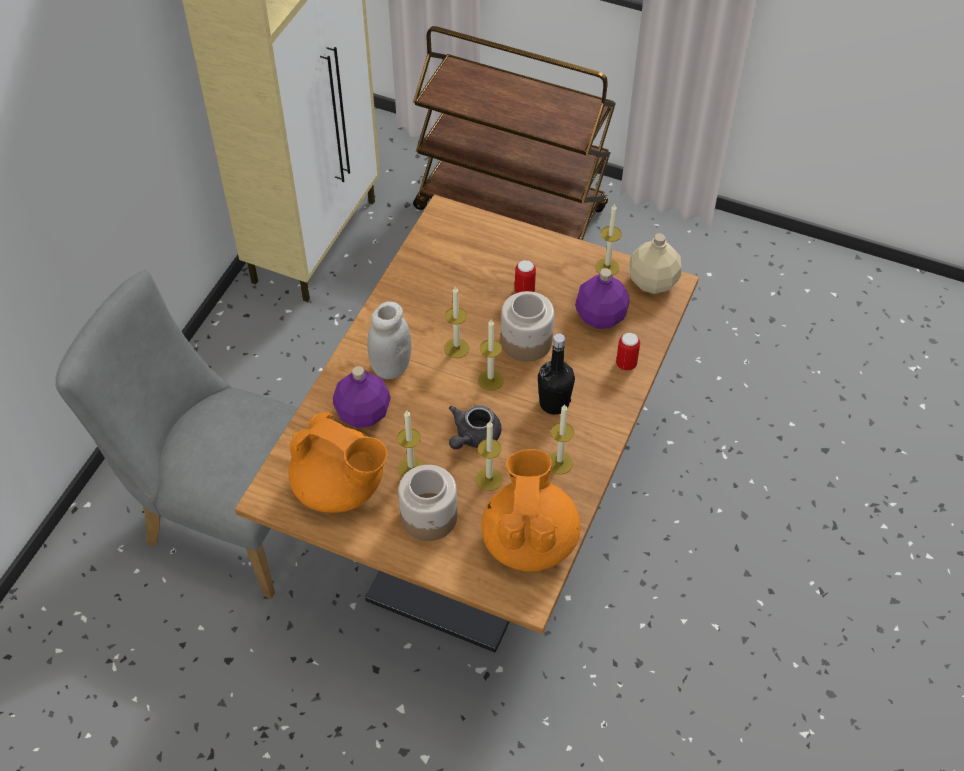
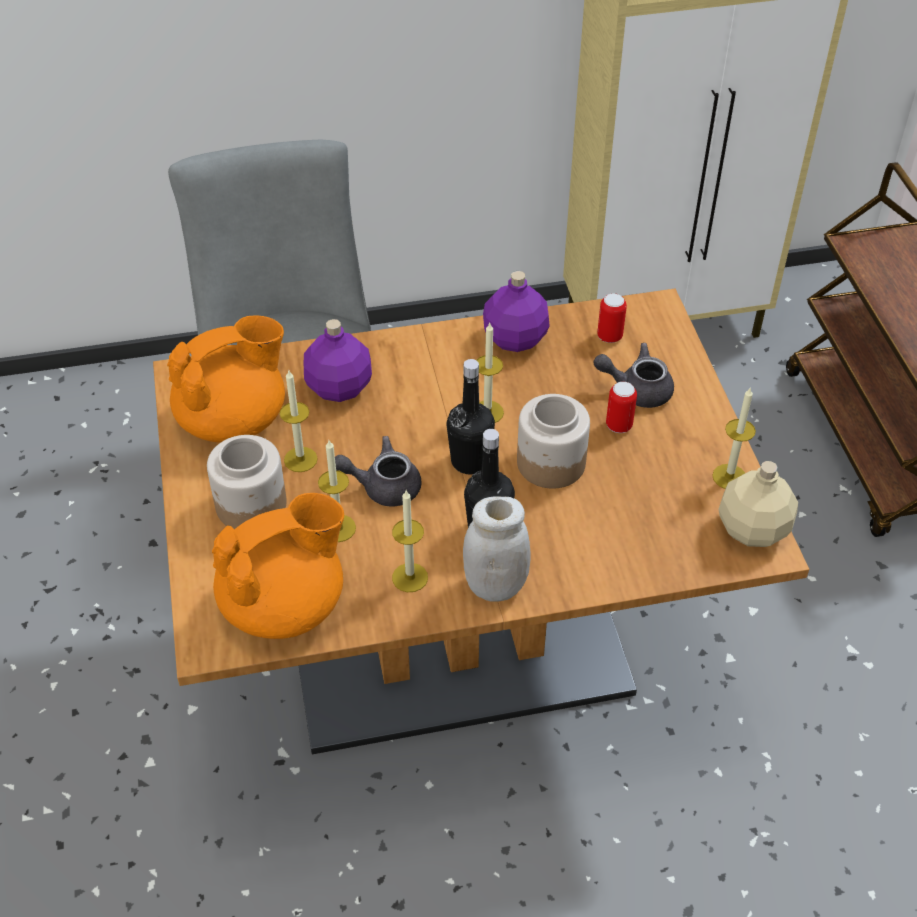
camera: 55 degrees right, 5 degrees down
(340, 487) = (234, 419): orange teapot -> orange teapot turned 120 degrees counterclockwise
(391, 367) = (415, 376): white jar -> white jar (495, 585)
(490, 380) = (470, 461): candle -> black bottle
(503, 265) = (636, 389): none -> grey teapot
(601, 317) = (650, 508): purple bottle -> purple bottle (514, 339)
(626, 364) = (604, 566): can -> can (609, 336)

